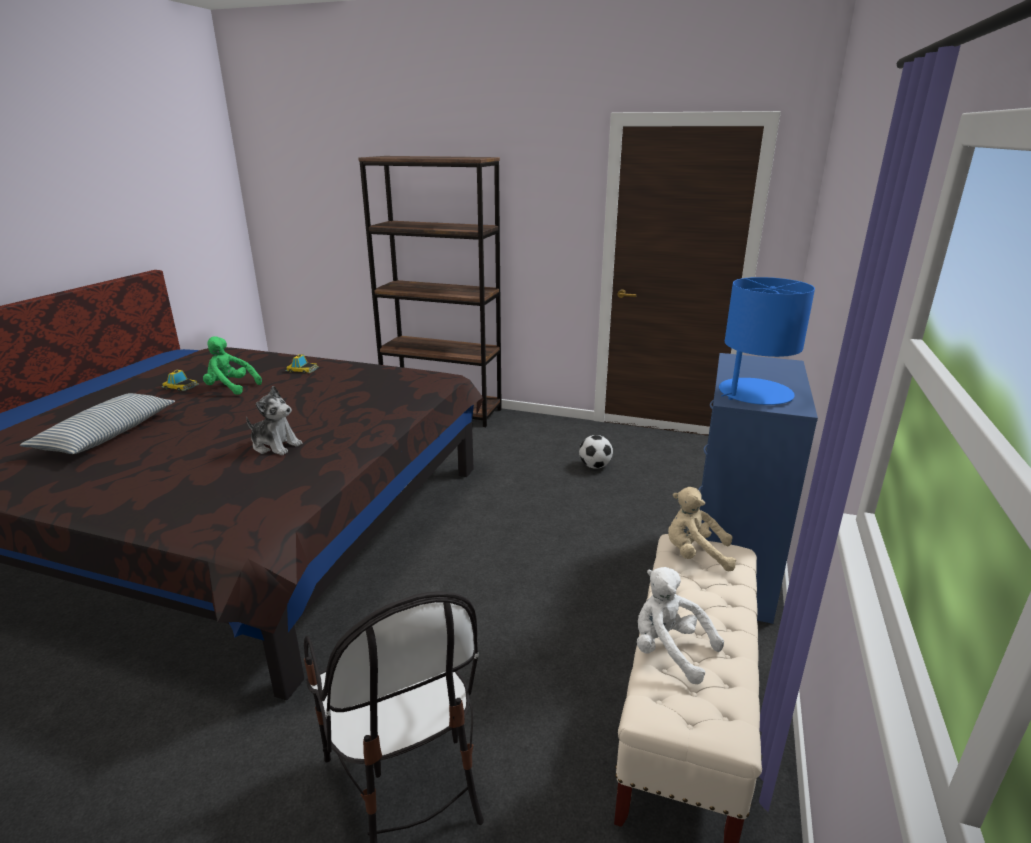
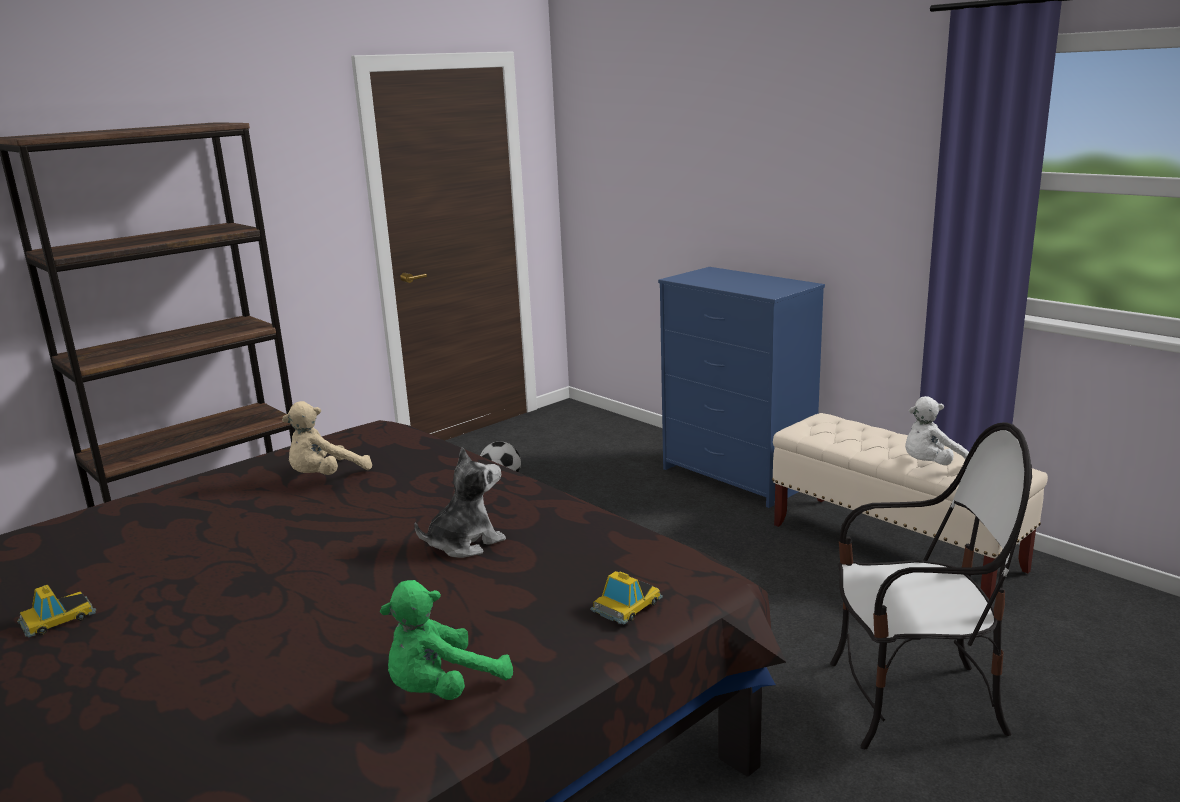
camera: 60 degrees left, 5 degrees down
(107, 435) = (204, 694): pillow -> none
(230, 388) = (157, 569): green plush toy -> green plush toy (442, 689)
(302, 370) = (180, 507): toy car -> toy car (627, 605)
(695, 554) = (818, 429): beige plush toy -> beige plush toy (325, 477)
(754, 393) = (764, 287): blue table lamp -> none

